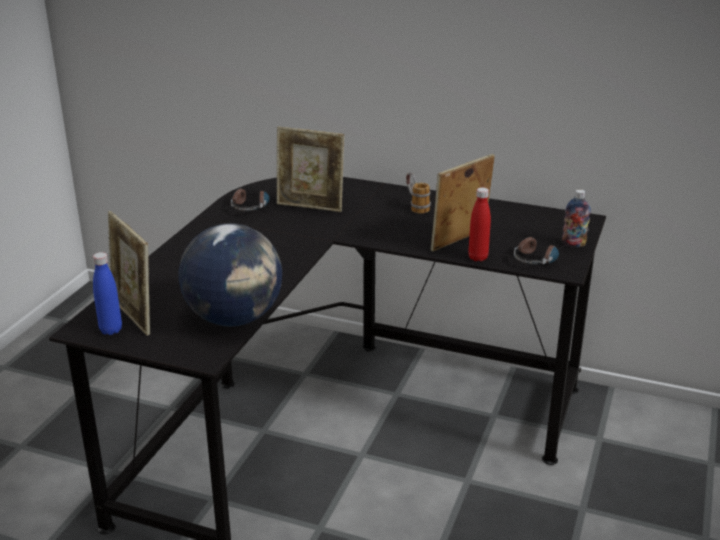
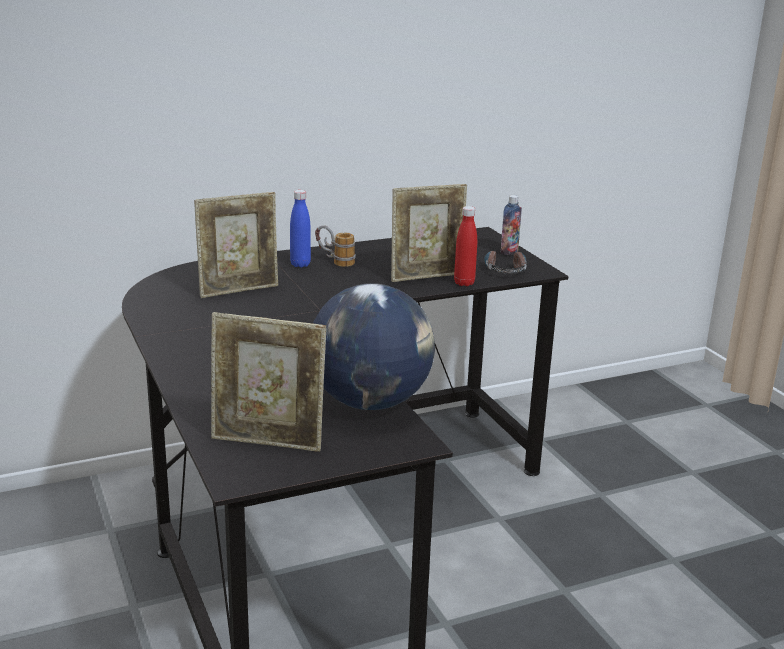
camera: 45 degrees left, 5 degrees down
(111, 330) = (271, 464): blue bottle -> blue bottle (300, 264)
(251, 205) = (174, 307): headphones -> none
(459, 242) = (427, 276): picture frame -> picture frame turned 120 degrees counterclockwise

